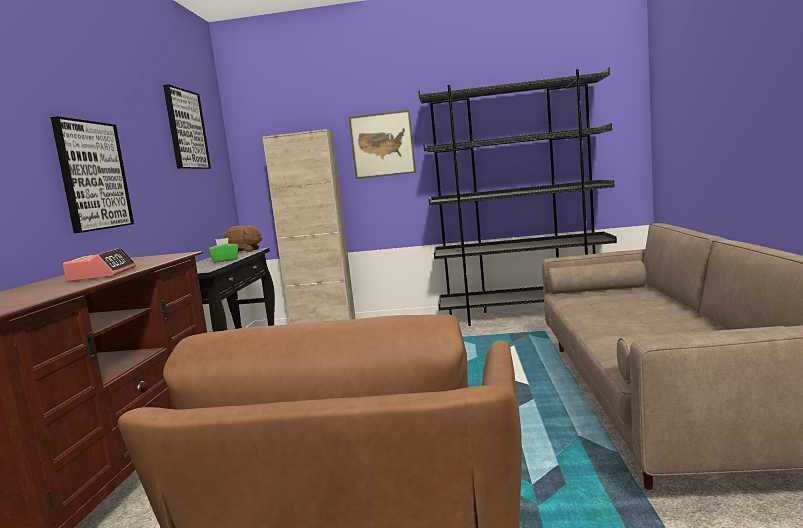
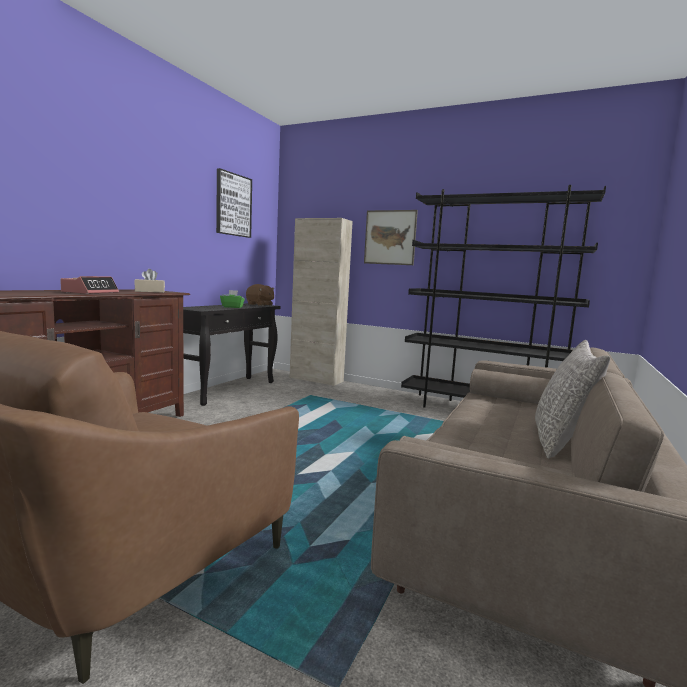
camera: 20 degrees right, 0 degrees up
(92, 176) = (128, 225): picture -> none
(155, 259) = (150, 291): none -> beige tissue box
(684, 314) = (560, 442): none -> grey pillow

